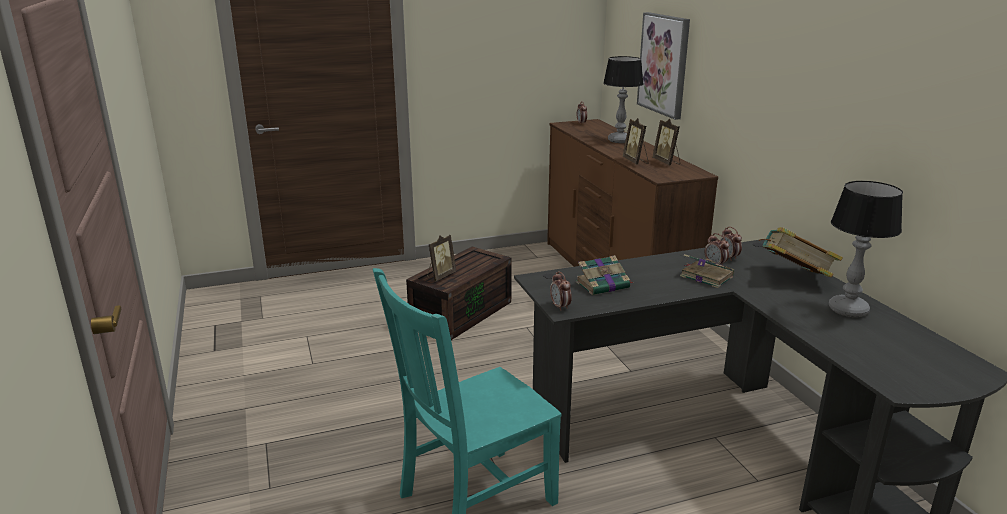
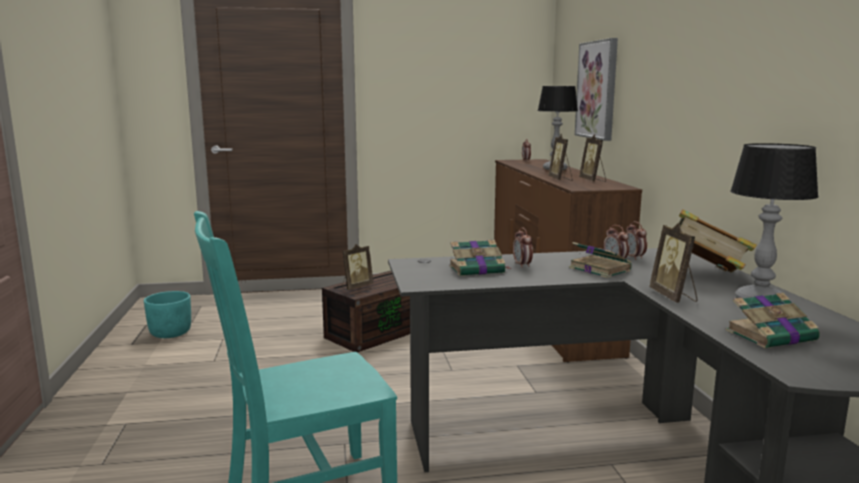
camera: 10 degrees right, 10 degrees down
(248, 333) = (170, 333): none -> turquoise planter
(560, 307) = (417, 282): alarm clock -> alarm clock (522, 265)
(780, 308) = (674, 296): none -> picture frame
(869, 349) = (772, 335): none -> book

